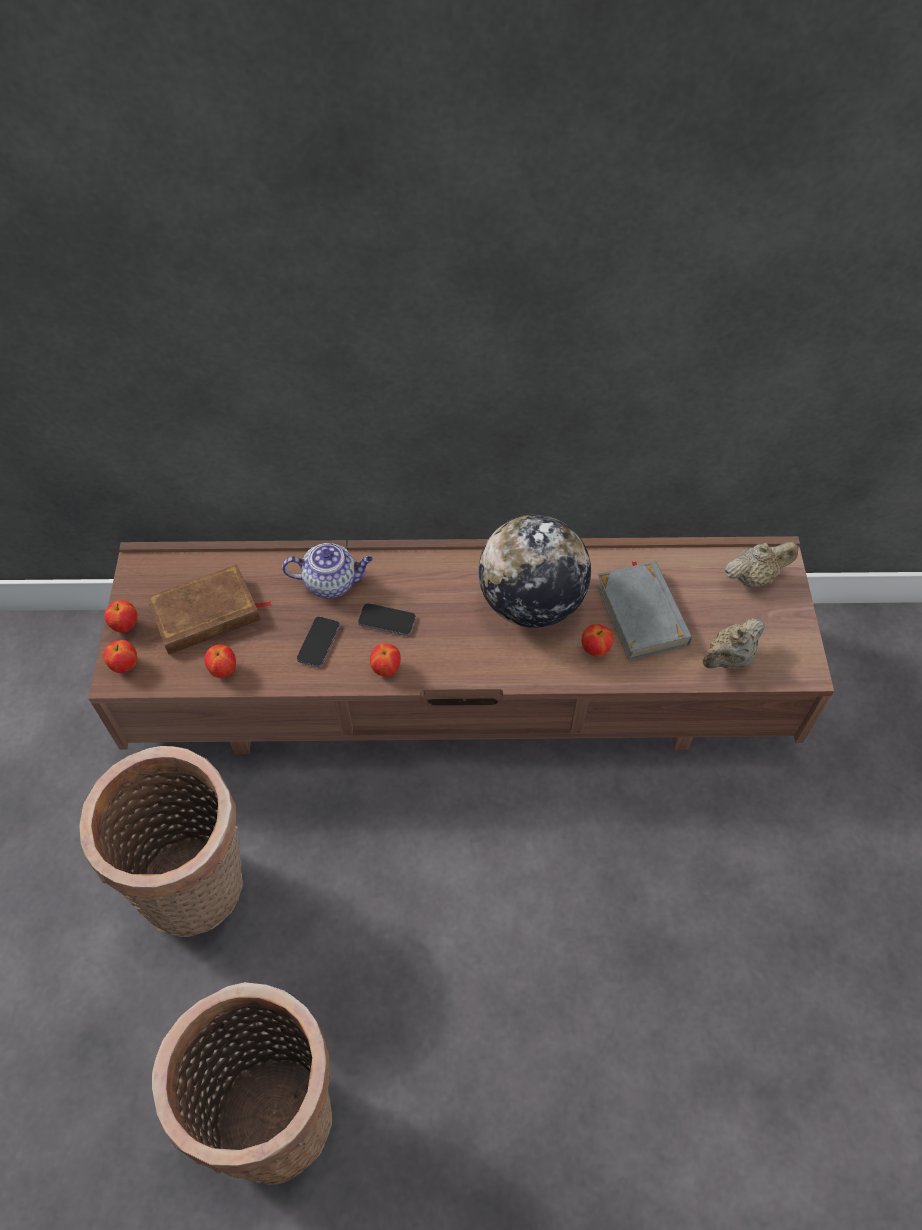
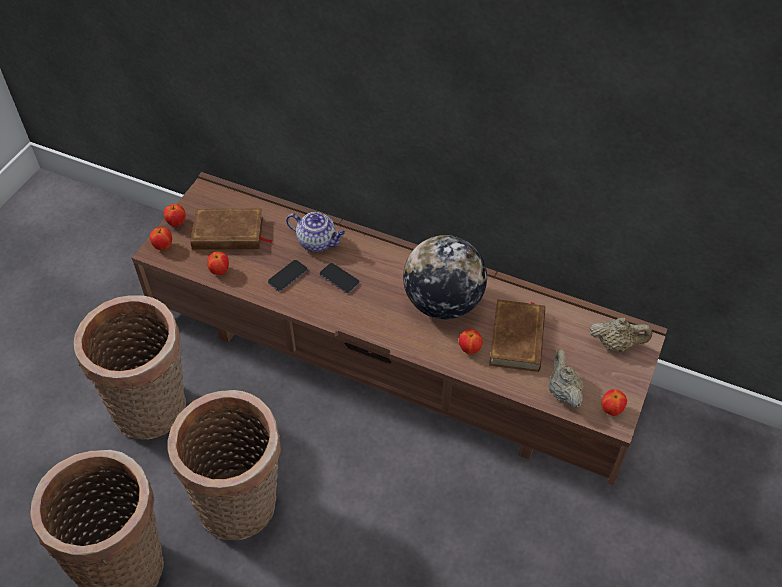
camera: 25 degrees right, 5 degrees down
(384, 960) = (242, 505): none -> basket
(386, 669) = (321, 309): apple -> apple (611, 410)
(642, 613) = (517, 338): grey book -> brown book
(728, 658) = (563, 391): beige teapot -> beige teapot turned 90 degrees clockwise

